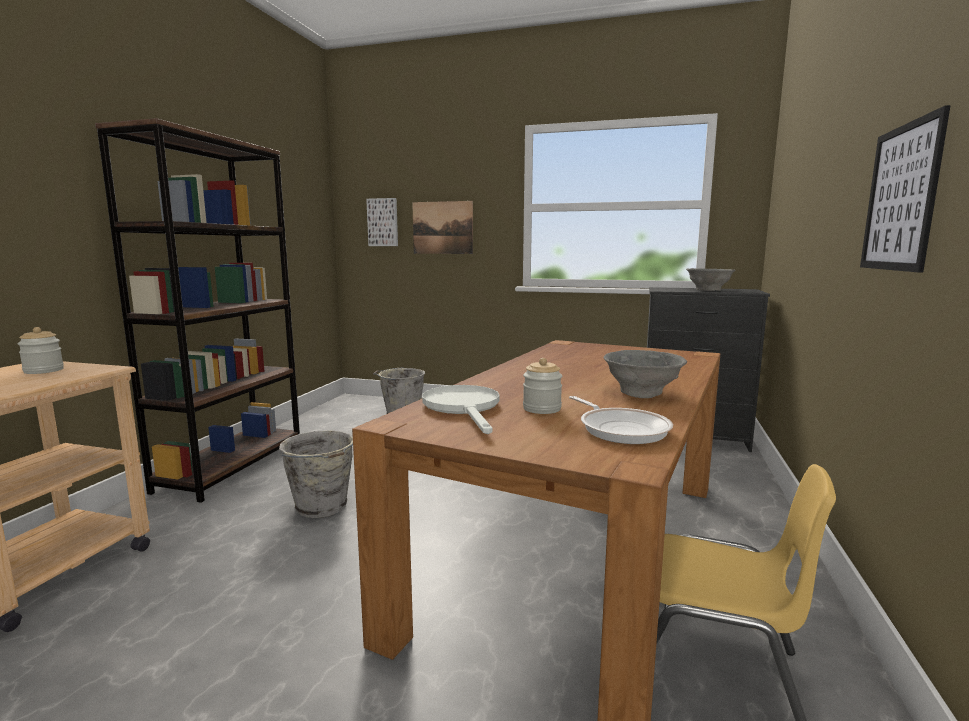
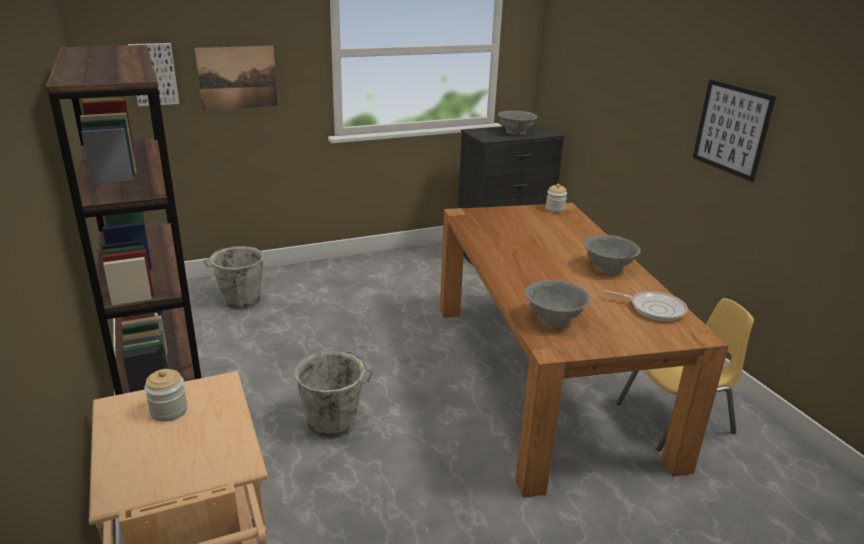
camera: 40 degrees left, 15 degrees up
(464, 408) = (554, 319): white frying pan -> grey bowl
(542, 409) = (591, 304): jar -> jar (555, 209)

